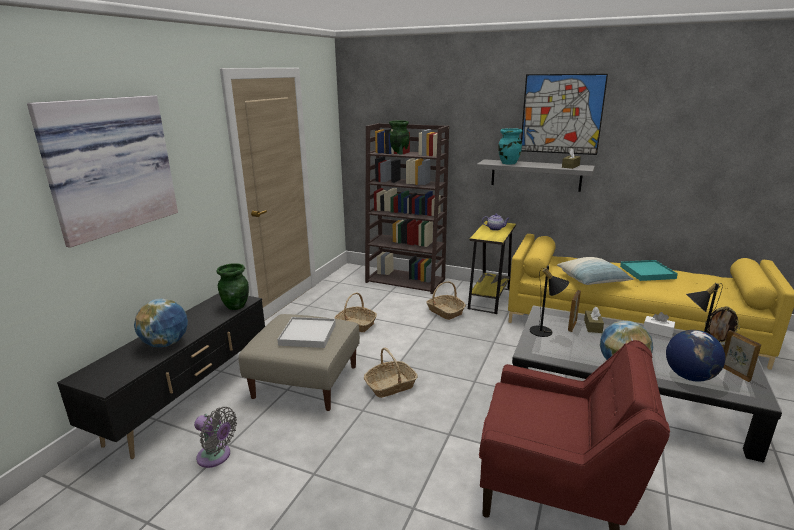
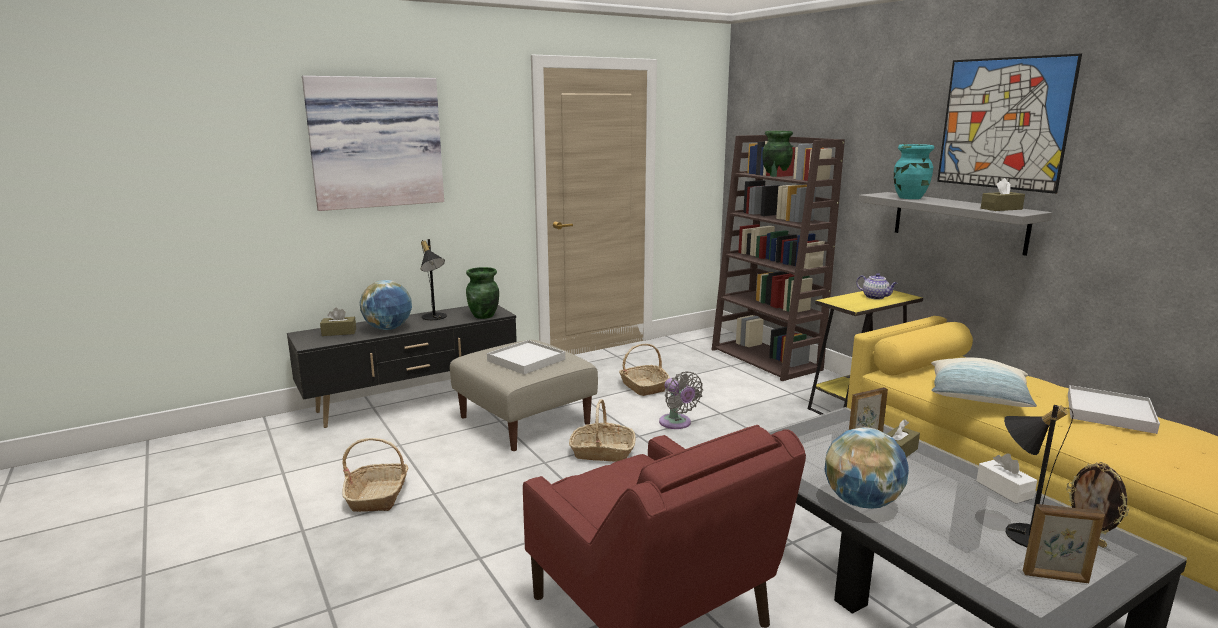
camera: 35 degrees right, 5 degrees down
(120, 363) = (339, 332): none -> brown tissue box
(216, 457) = (379, 450): grey fan -> grey fan (677, 423)
(445, 312) = (771, 403): basket -> basket (378, 495)
(545, 332) = (809, 437): black table lamp -> black table lamp (435, 318)
(647, 272) = (1109, 413): turquoise tray -> white tray
(689, 376) = (955, 551): globe -> none
(734, 373) = (1056, 578): picture frame -> picture frame turned 90 degrees clockwise

